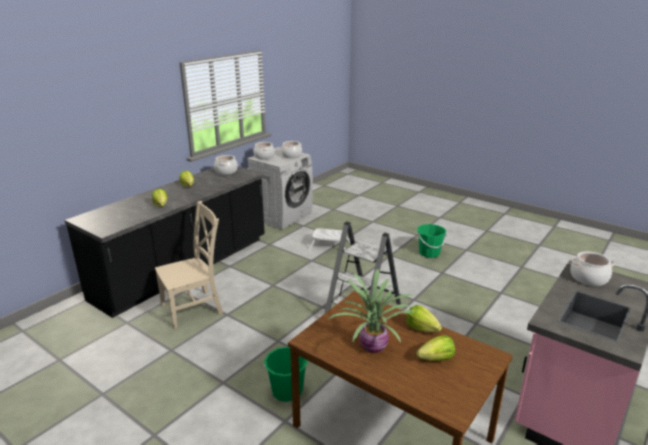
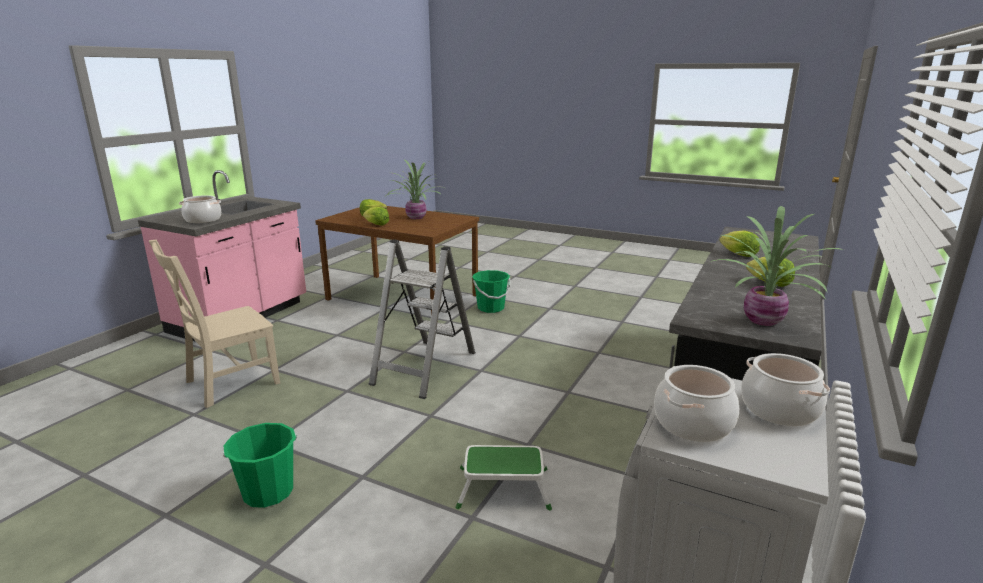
camera: 170 degrees right, 5 degrees down
(194, 308) = (645, 355): beige chair -> beige chair (228, 383)
(226, 171) = (765, 321): cooking pot -> potted plant
(329, 246) = (503, 487): white step ladder -> green step ladder

